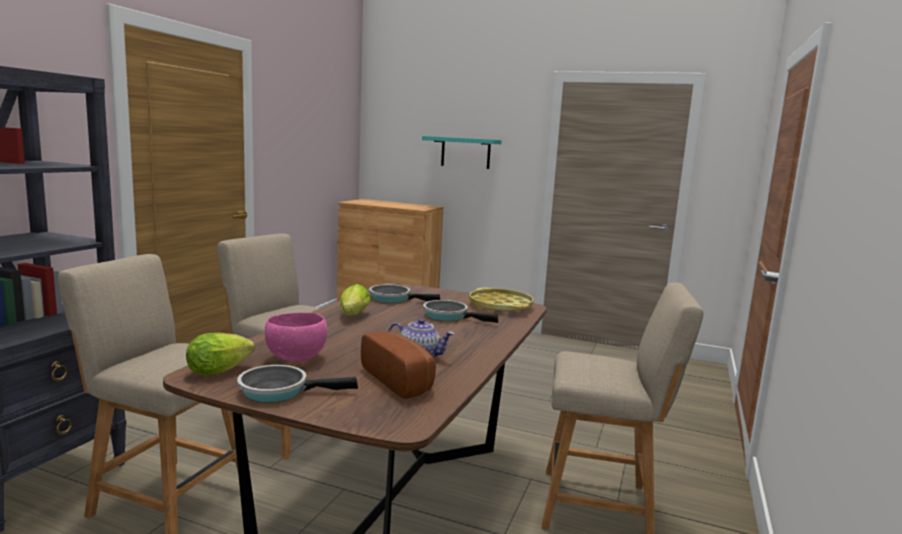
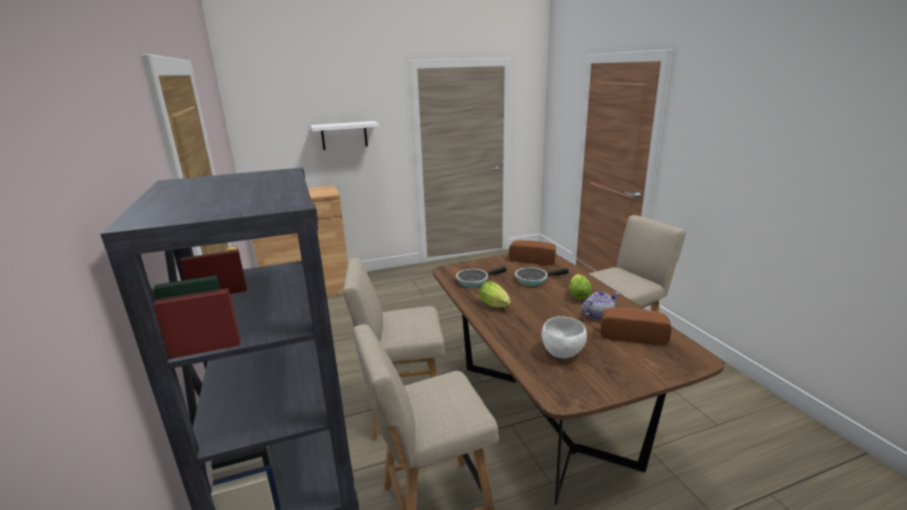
camera: 40 degrees left, 10 degrees up
(222, 370) = (559, 386): lettuce -> lettuce (578, 295)
(279, 391) = (617, 377): frying pan -> none
(297, 359) = (563, 353): pink bowl -> white bowl
(465, 152) = (344, 135): turquoise shelf -> white shelf
(500, 306) = (533, 260): yellow tray -> bread

